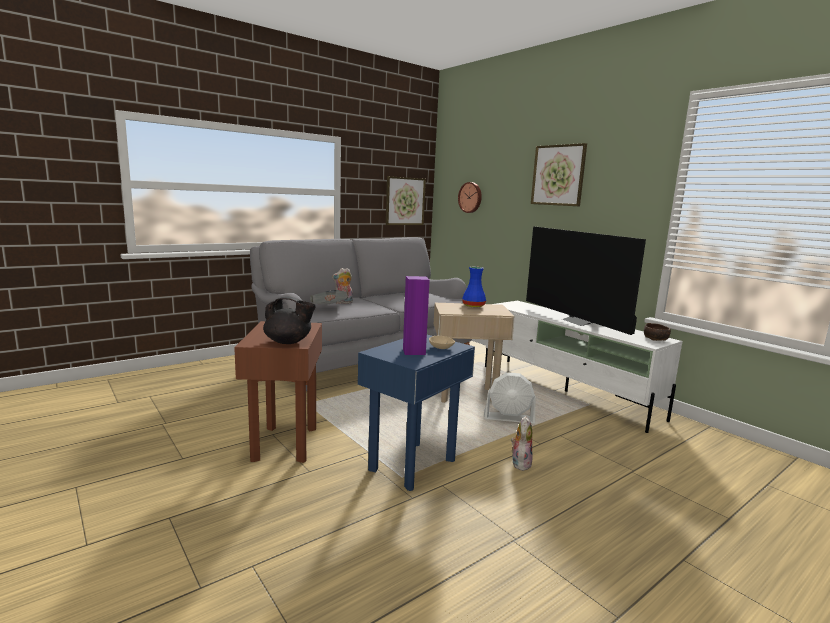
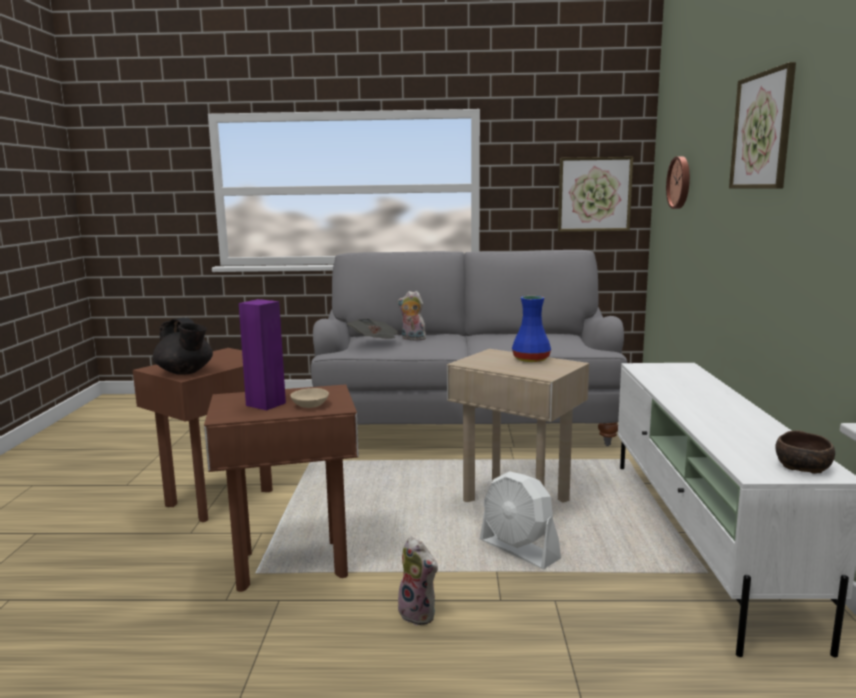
camera: 40 degrees right, 0 degrees up
(413, 465) = (292, 564): blue side table -> brown side table
(520, 463) = (419, 613): plush toy -> plush toy turned 75 degrees clockwise
(578, 322) = (712, 411): television -> none

